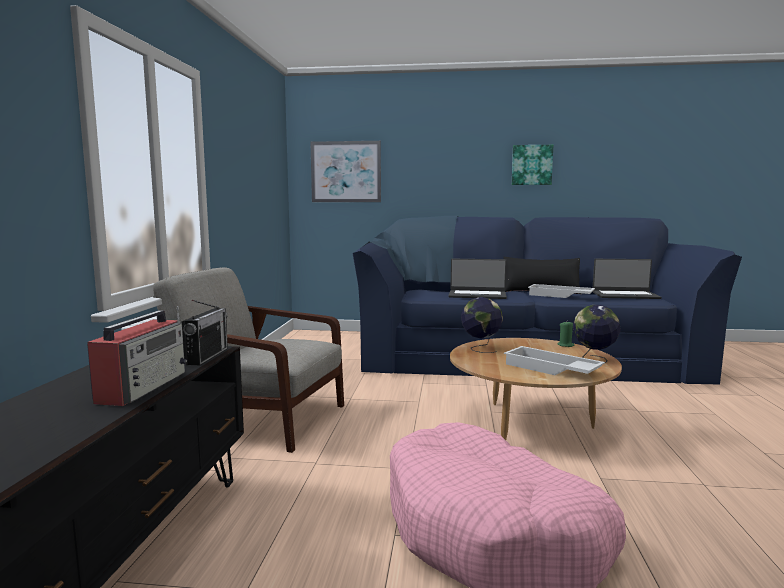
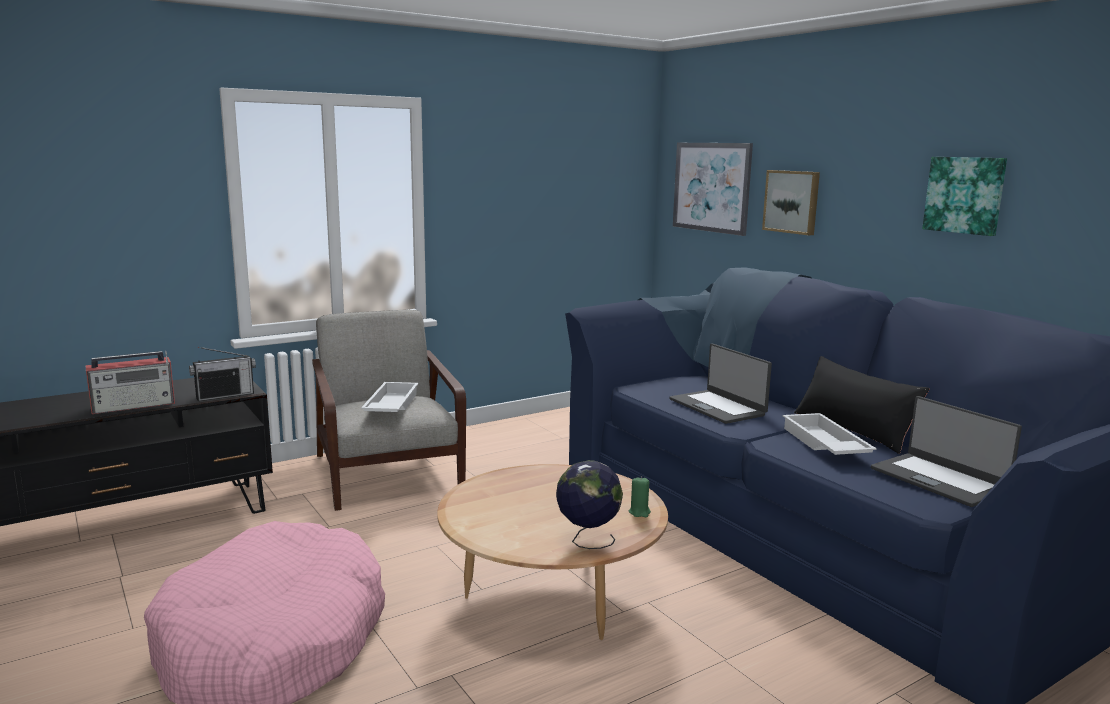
camera: 50 degrees right, 5 degrees up
(417, 177) = (792, 201): none -> picture
(480, 348) = (541, 475): globe -> none
(550, 369) = (507, 525): white tray -> white tray (390, 405)

